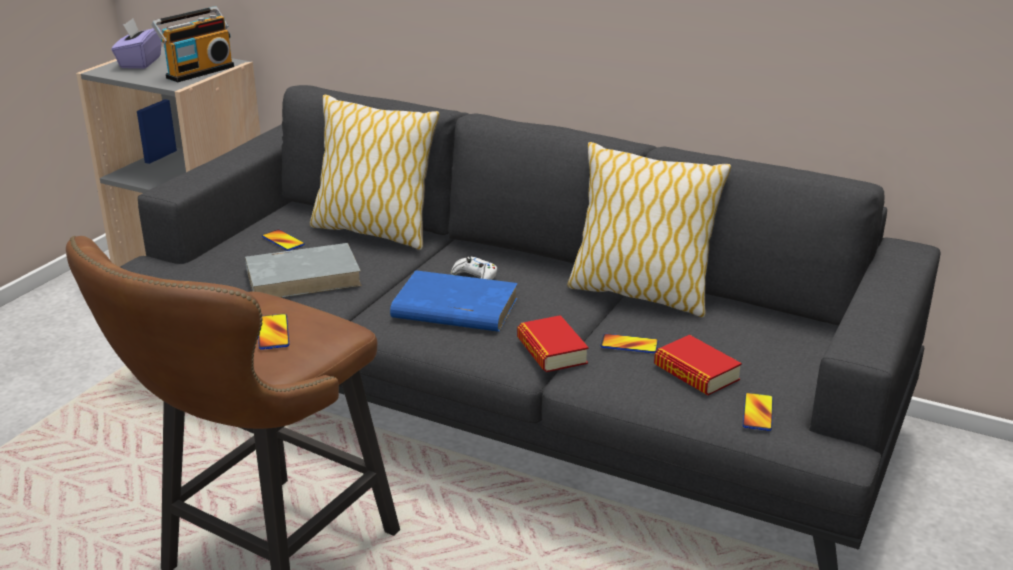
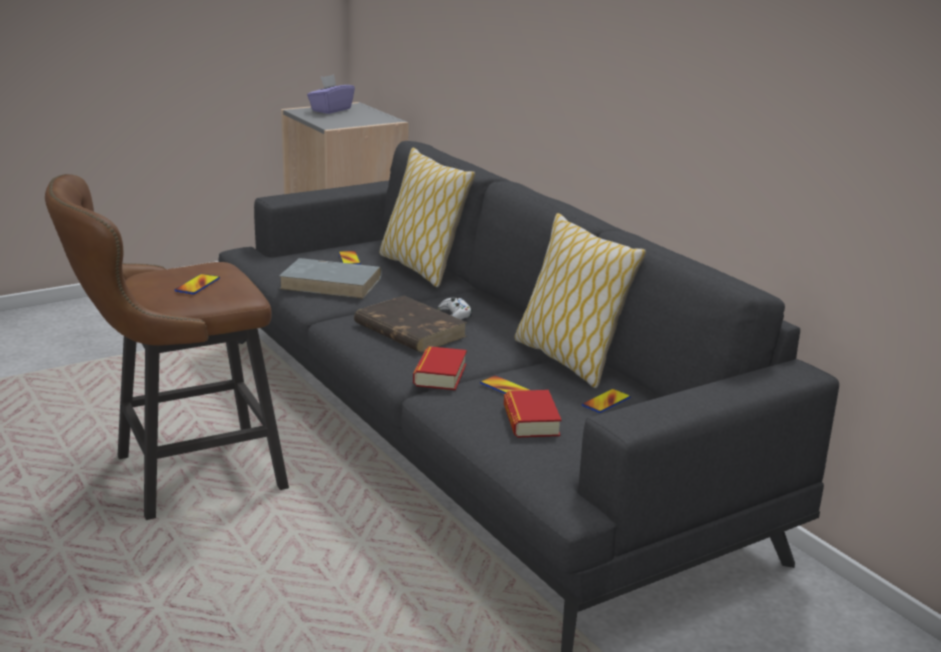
camera: 30 degrees right, 5 degrees down
(198, 71) = (359, 121): radio -> none
(454, 308) = (409, 330): blue book -> brown book
(758, 413) = (540, 460): phone -> phone (606, 402)

